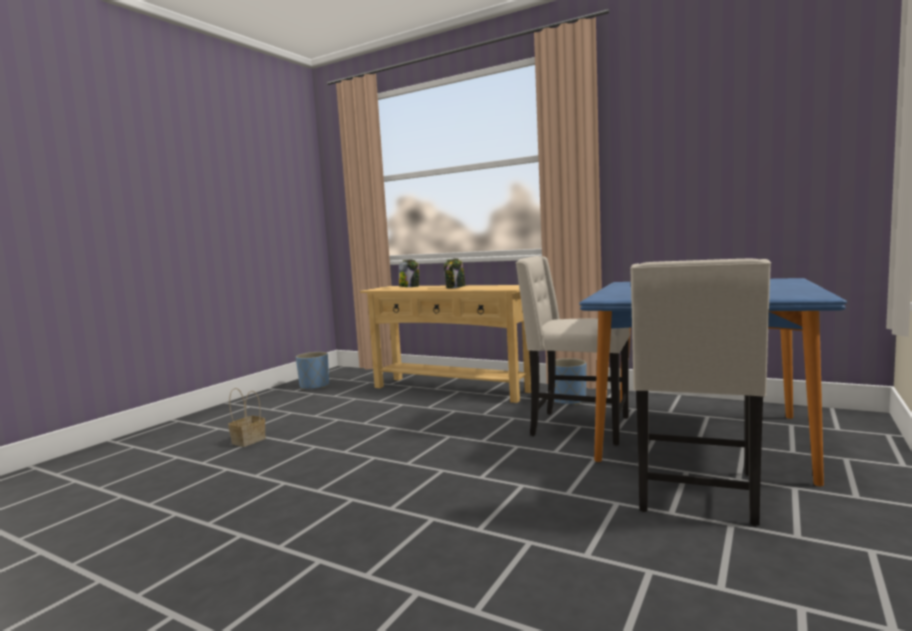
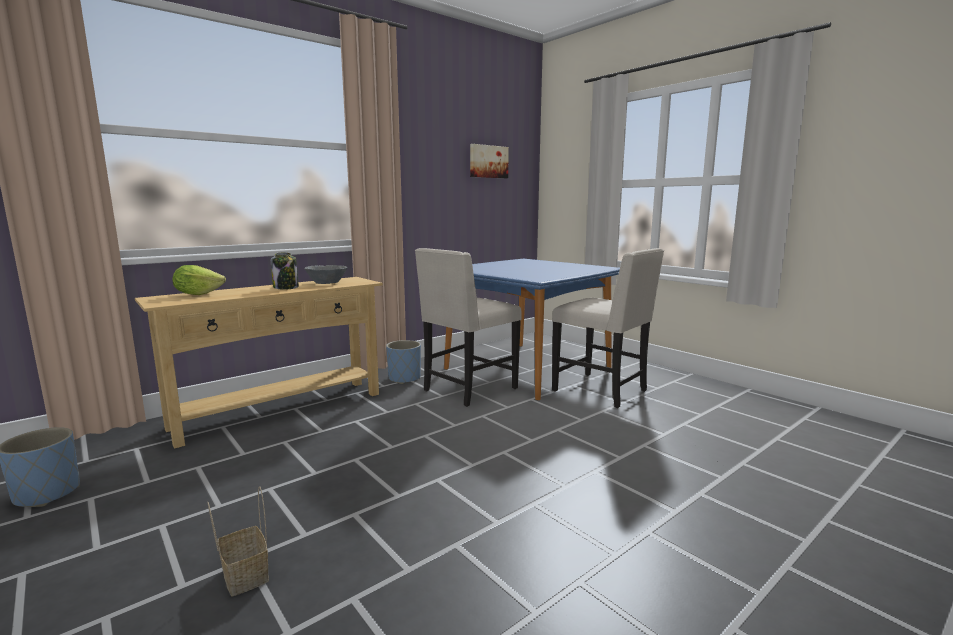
camera: 70 degrees left, 5 degrees up
(409, 286) = (198, 294): jar -> lettuce
(489, 287) = (327, 283): none -> grey bowl
(764, 134) = (488, 161): none -> picture

